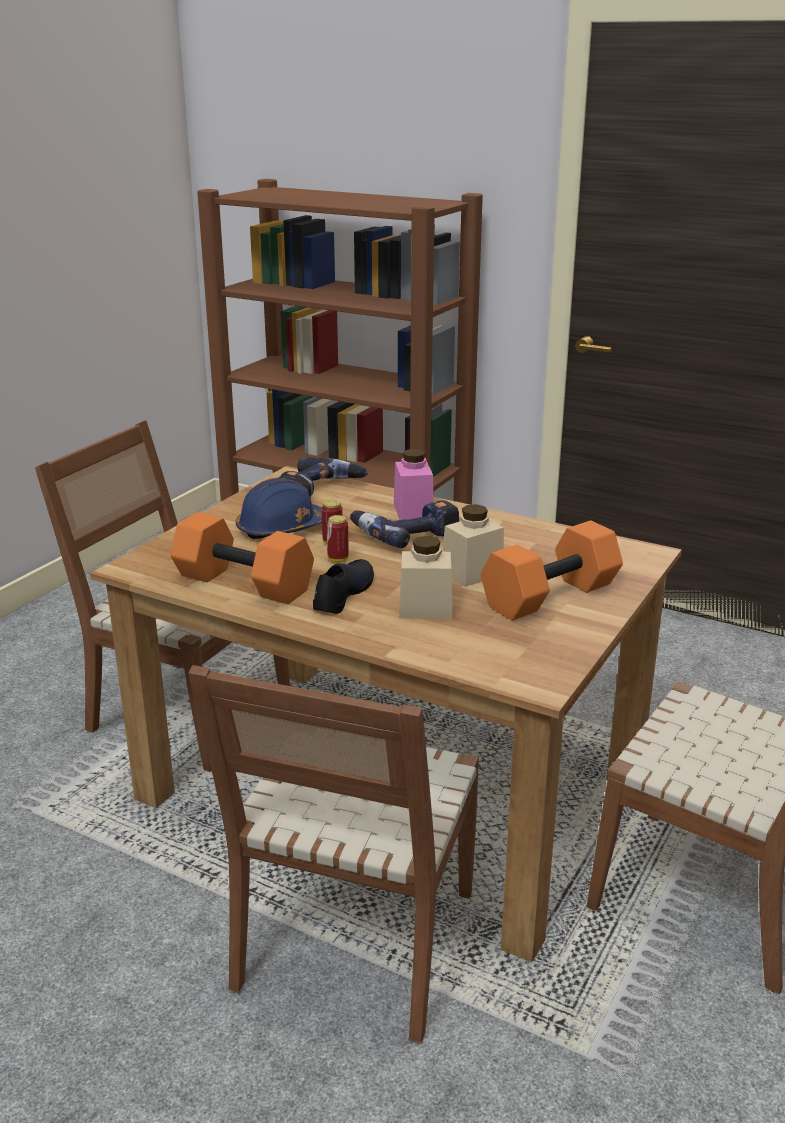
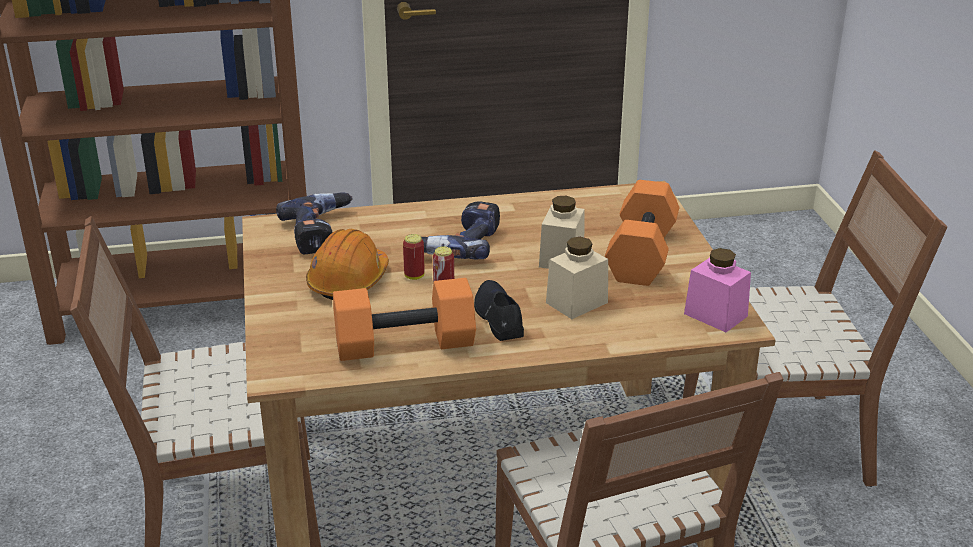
camera: 40 degrees left, 5 degrees up
(281, 529) = (348, 281): blue hard hat -> orange hard hat
(413, 510) = (428, 220): pink jar -> pink jar (715, 315)

